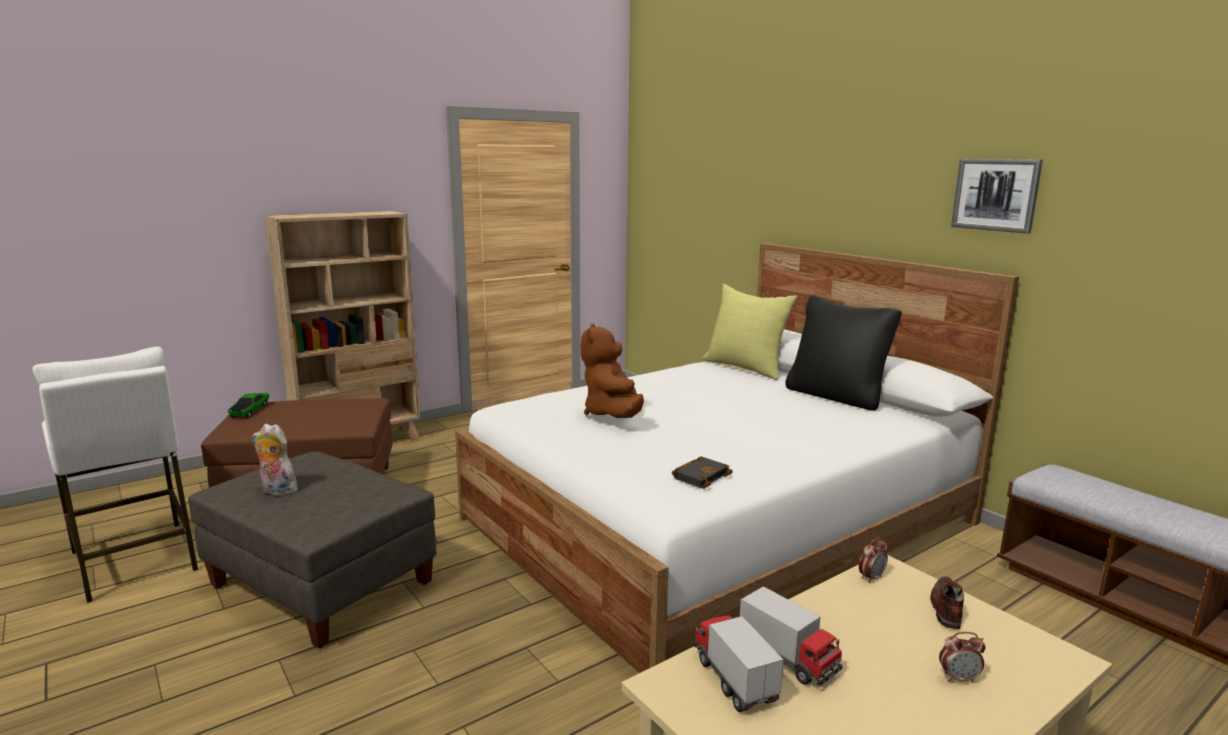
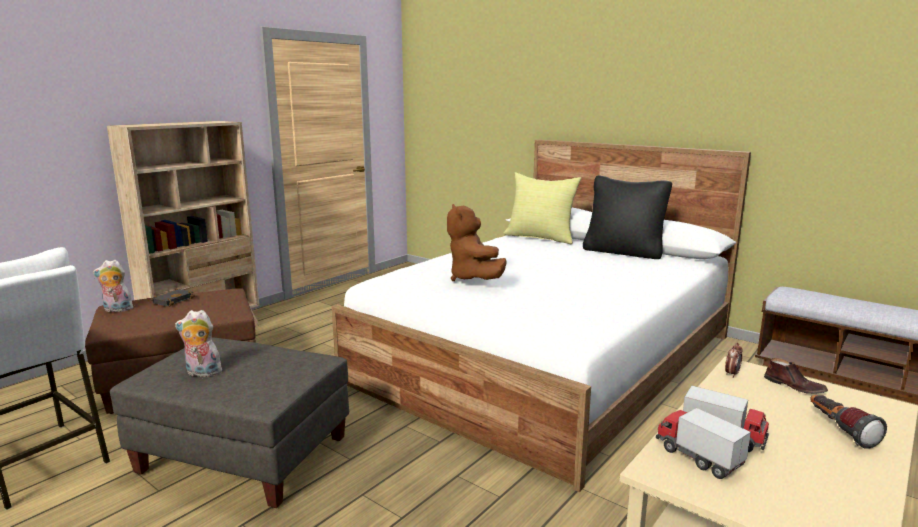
camera: 15 degrees left, 0 degrees up
(250, 411) = (117, 310): toy car -> plush toy
(701, 476) = (579, 315): black book -> black book (173, 300)
(946, 608) = (794, 386): brown shoe -> brown shoe turned 135 degrees clockwise
(958, 678) = (839, 430): alarm clock -> flashlight
(995, 195) = (729, 92): picture -> none

